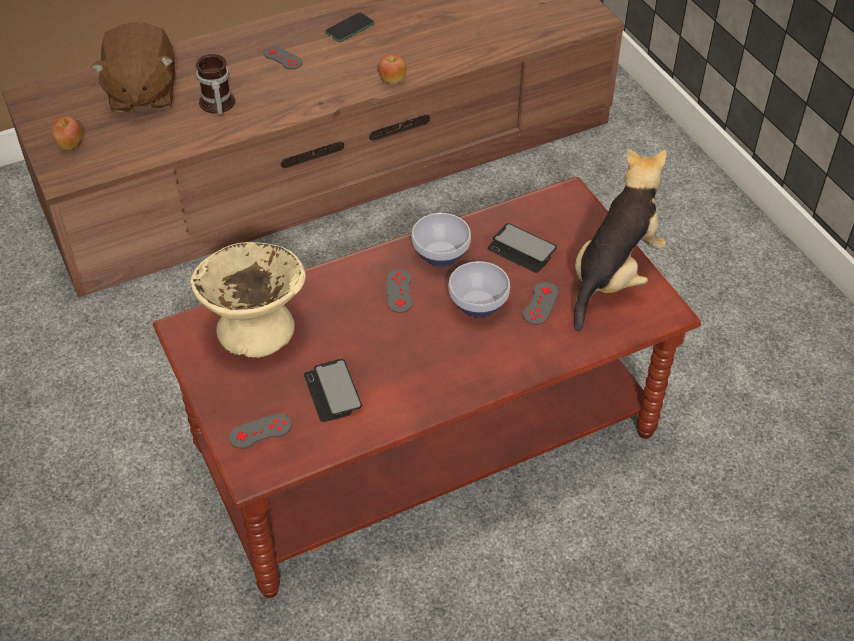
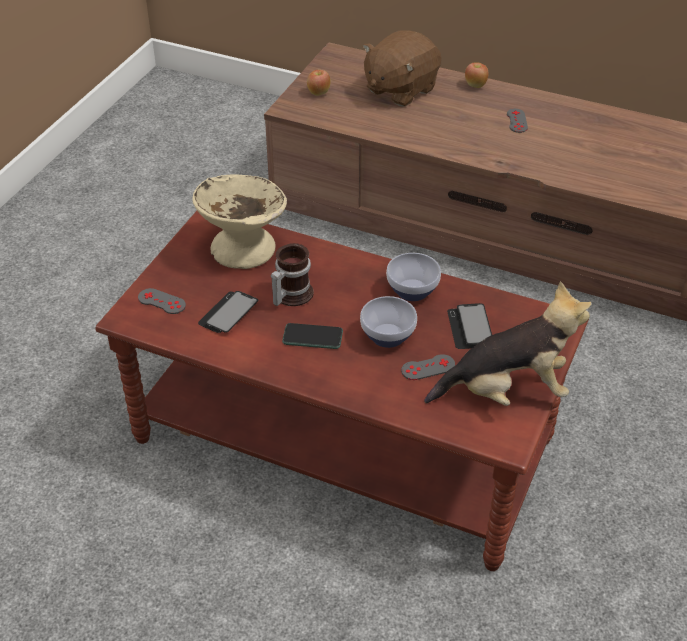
camera: 50 degrees right, 5 degrees down
(216, 105) = (432, 122): mug -> mug (290, 295)
(349, 28) = (591, 129): phone -> phone (312, 337)
(392, 80) = (570, 178): apple -> apple (475, 85)
(399, 291) = (353, 291): grey game controller -> none

